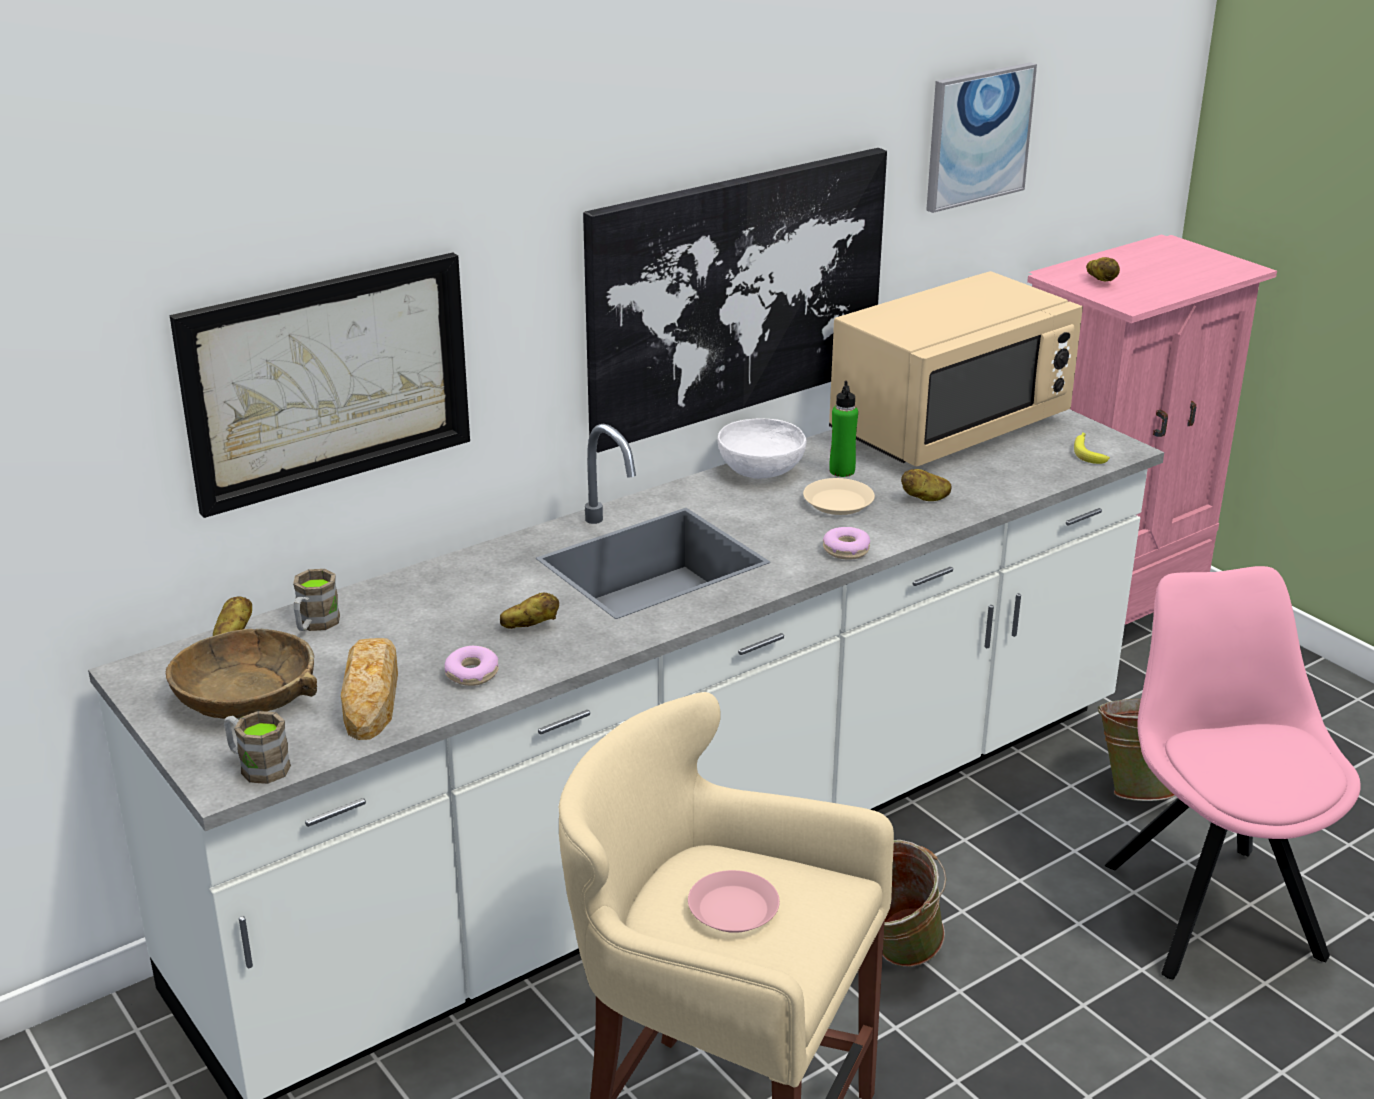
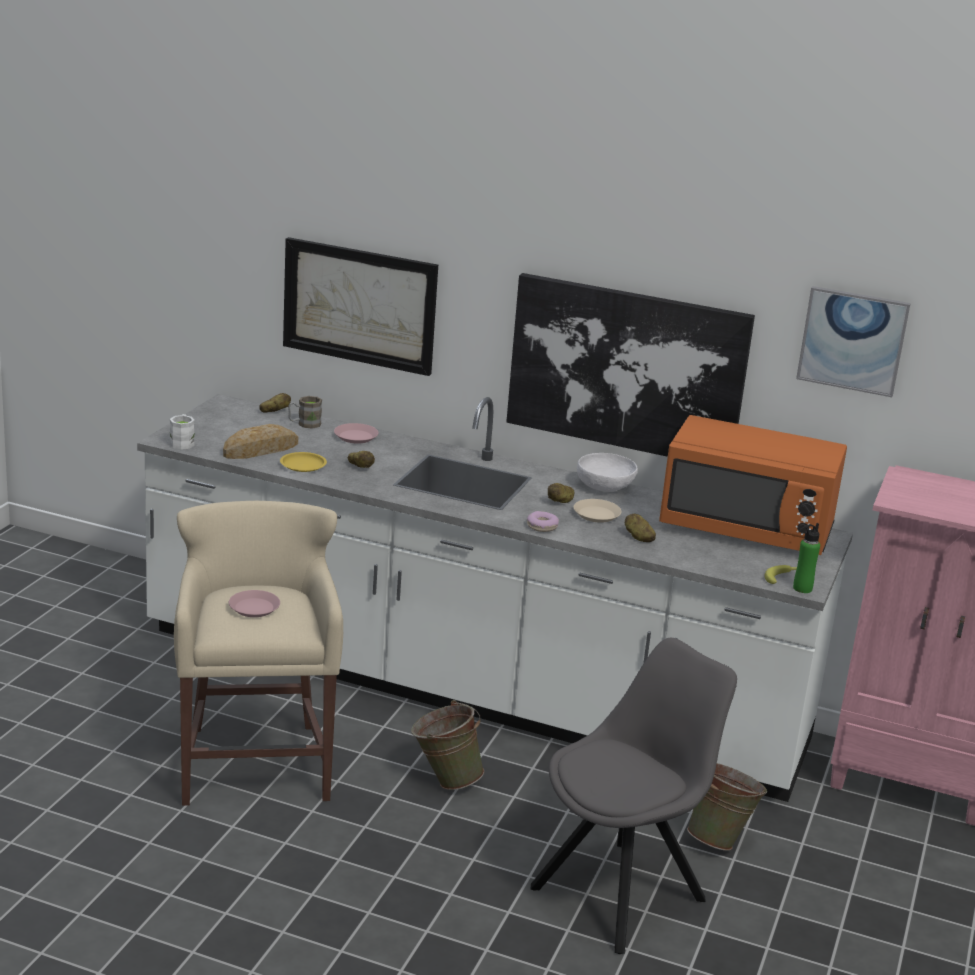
camera: 55 degrees right, 5 degrees down
(247, 693) = (233, 426): brown bowl -> none
(257, 766) = (182, 442): brown mug -> white mug
(413, 596) = (355, 437): none -> pink plate
(472, 674) = (302, 465): donut -> yellow plate
(842, 471) = (637, 509): green bottle -> green bottle (802, 588)
(949, 428) = (747, 529): beige microwave -> orange microwave
(1101, 281) = (920, 488): potato -> potato (560, 501)
(1209, 909) = (620, 894): pink chair -> grey chair

